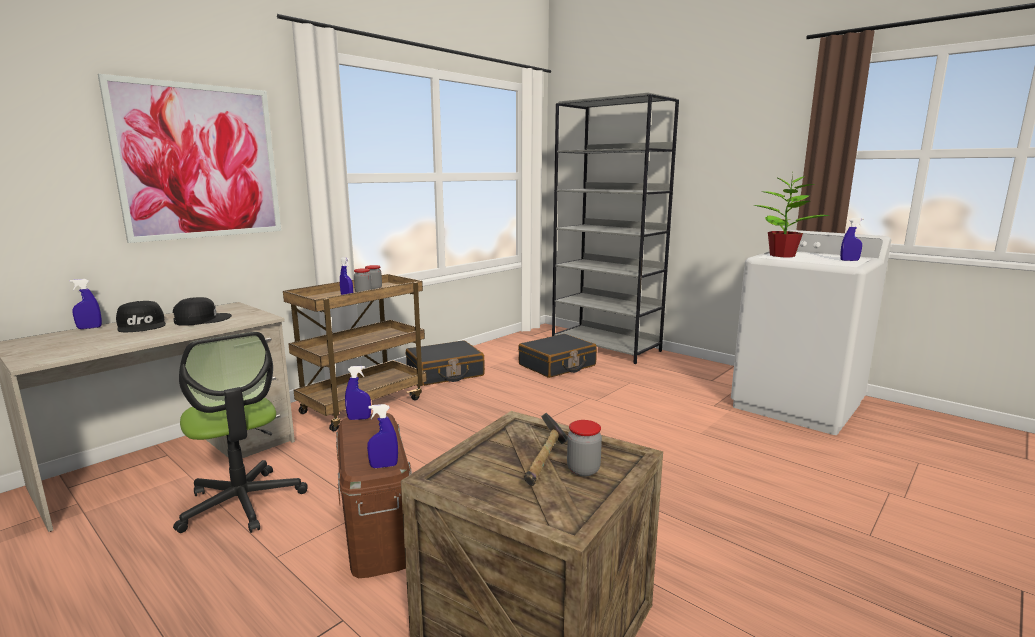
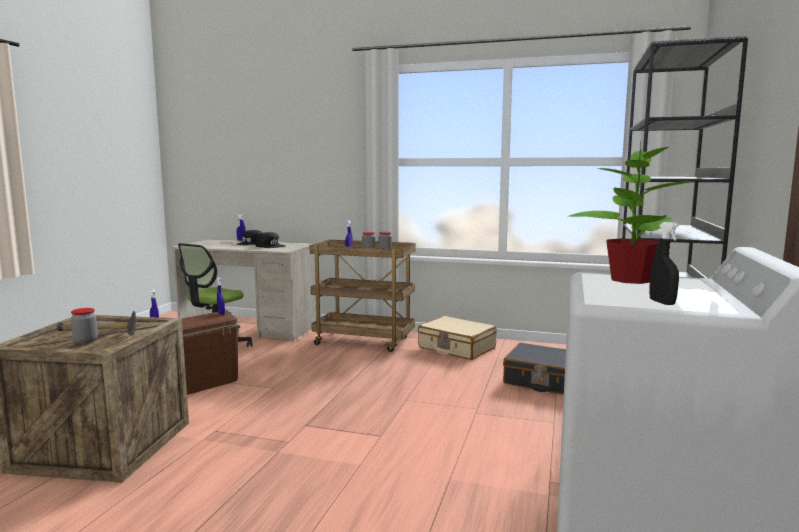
camera: 65 degrees right, 5 degrees down
(200, 162) = (307, 151): picture -> none
(445, 373) = (456, 348): black suitcase -> beige suitcase
(849, 260) = (662, 302): blue spray bottle -> black spray bottle

